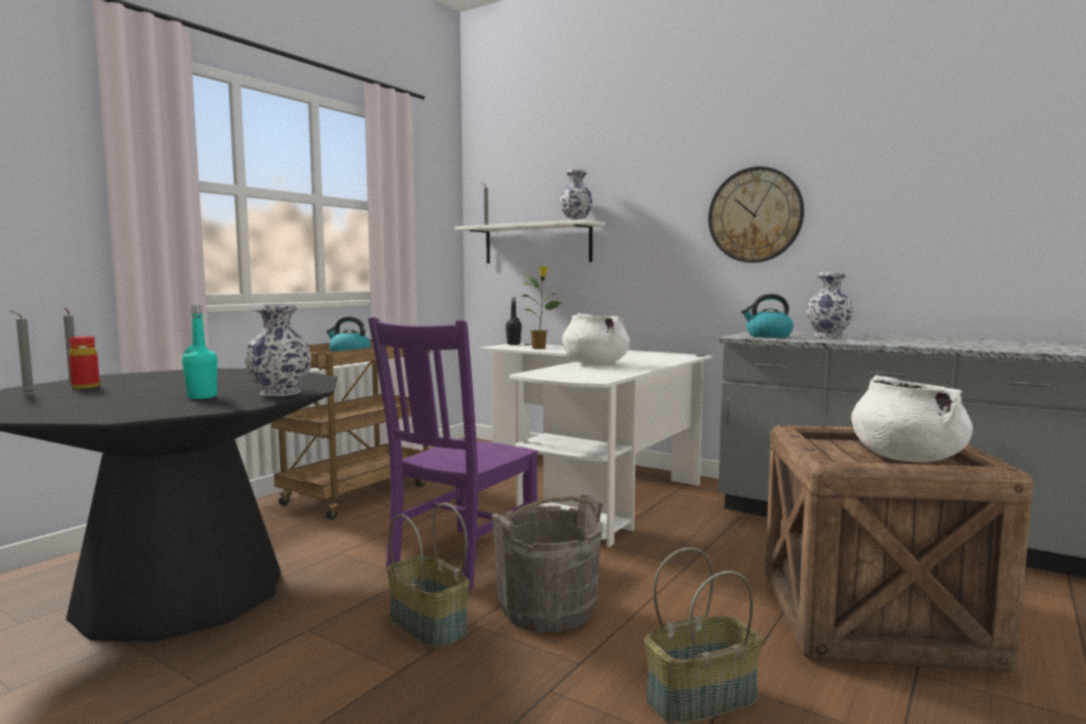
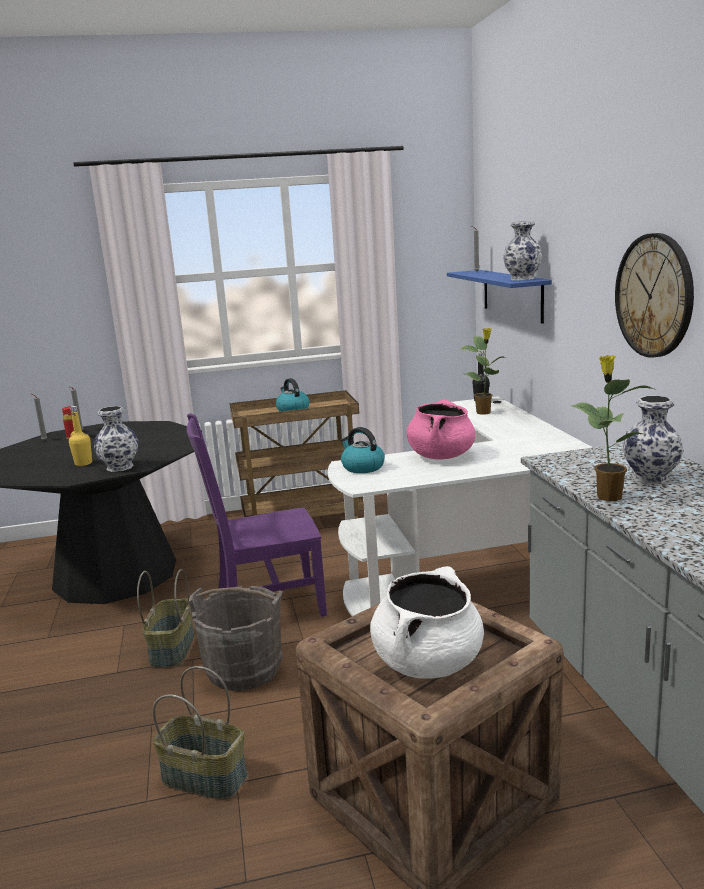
camera: 45 degrees right, 10 degrees up
(202, 397) = (83, 463): turquoise bottle -> yellow bottle
(537, 244) = (512, 294): white shelf -> blue shelf
(595, 364) = (441, 456): white cooking pot -> pink cooking pot
(768, 336) = (577, 464): kettle -> kettle (362, 467)
(844, 341) = (607, 496): none -> potted plant

